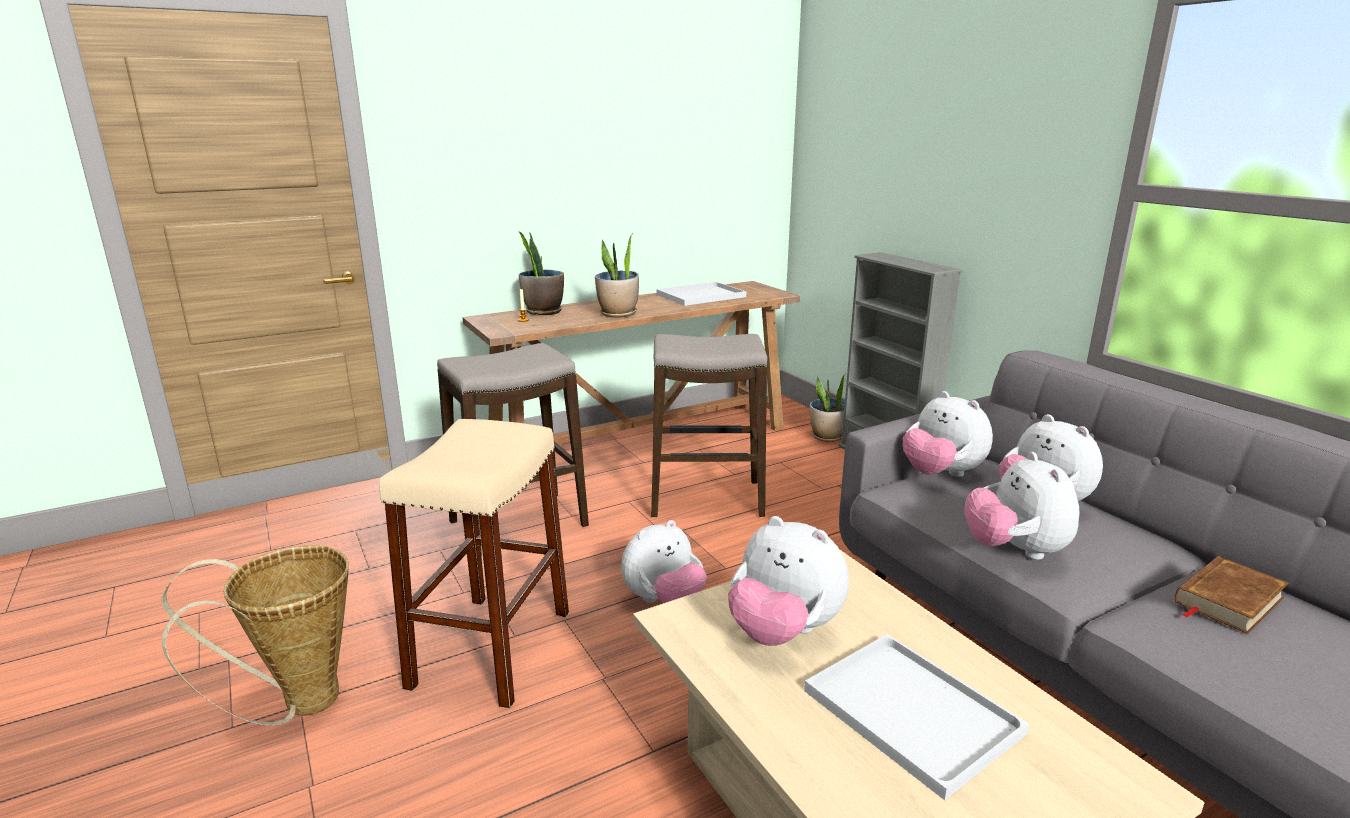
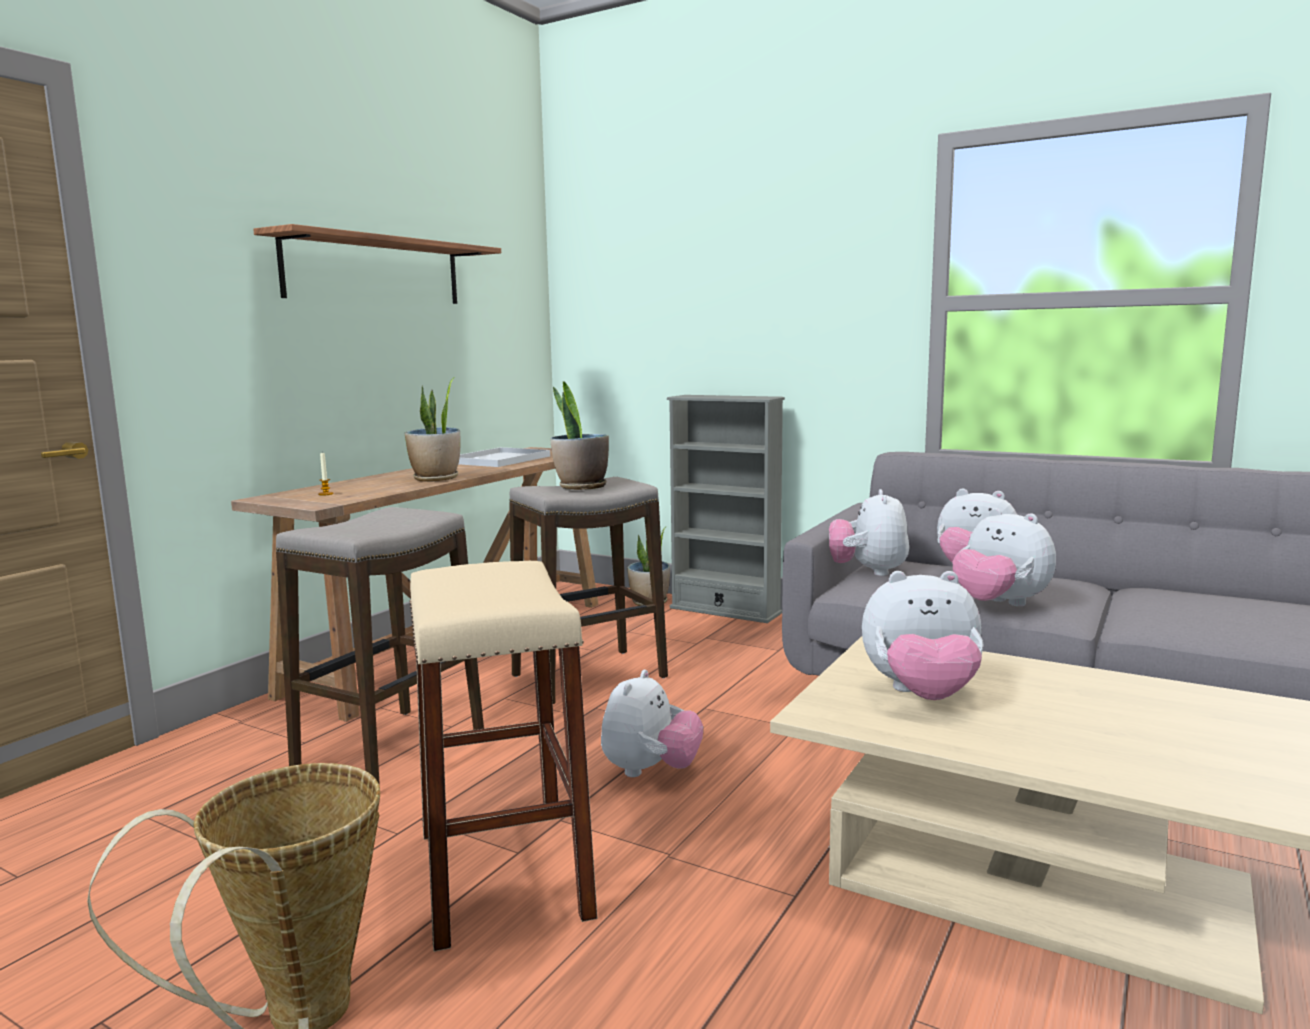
camera: 30 degrees left, 10 degrees down
(543, 312) = (336, 486): potted plant -> potted plant (581, 487)
(602, 132) = (375, 271): none -> shelf
(907, 710) = (1091, 714): white tray -> none
(941, 474) = (868, 572): plush toy -> plush toy turned 75 degrees clockwise
(1227, 599) = (1169, 598): brown book -> none

